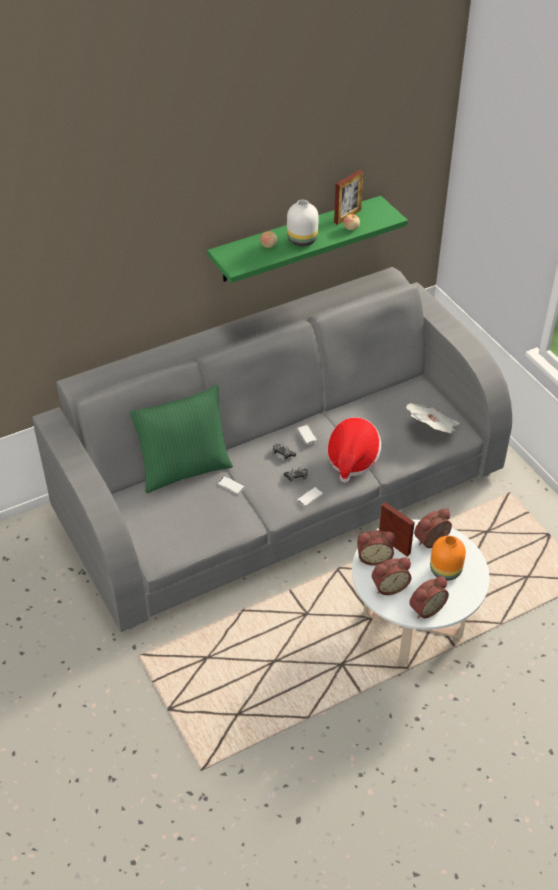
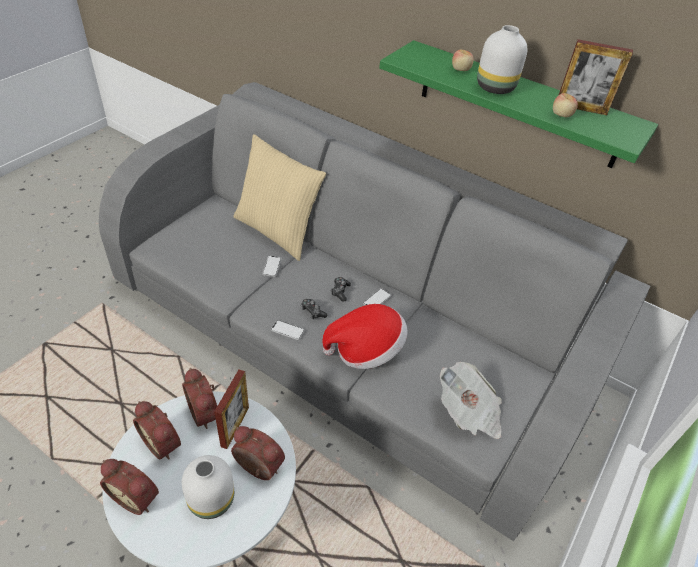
camera: 60 degrees right, 0 degrees up
(184, 469) = (277, 231): green pillow -> beige pillow
(444, 570) = (212, 499): orange vase -> white vase

